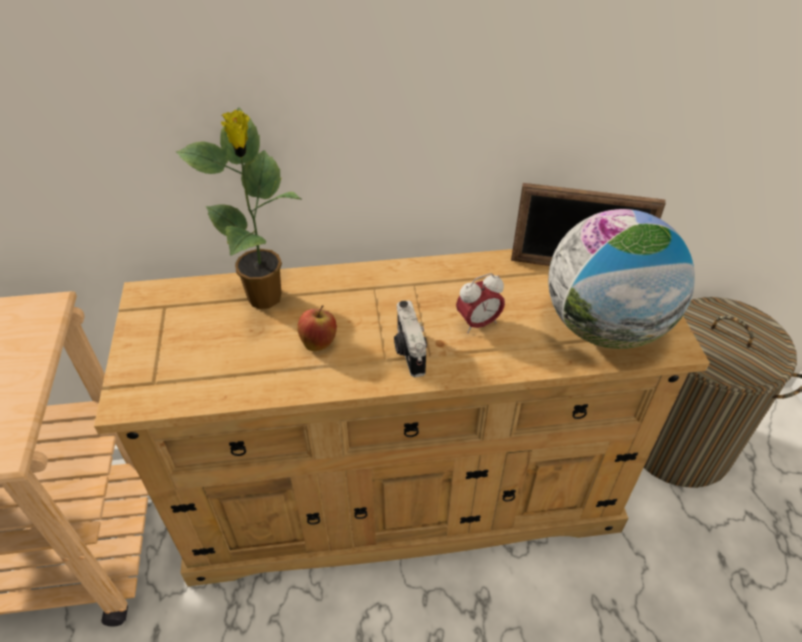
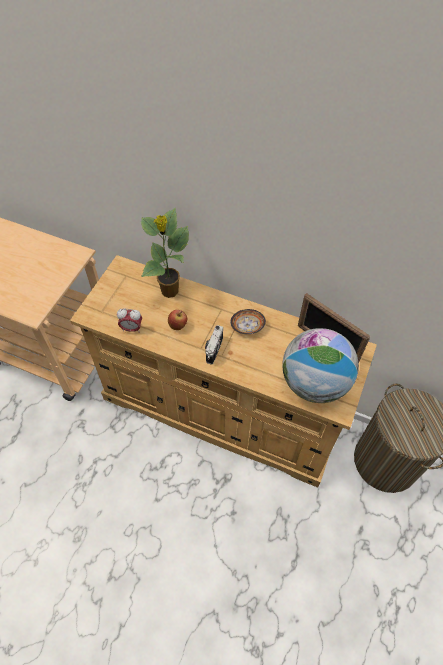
camera: 30 degrees right, 10 degrees up
(437, 294) = (247, 327): none -> bowl
(478, 323) = (255, 351): alarm clock -> alarm clock (131, 328)

